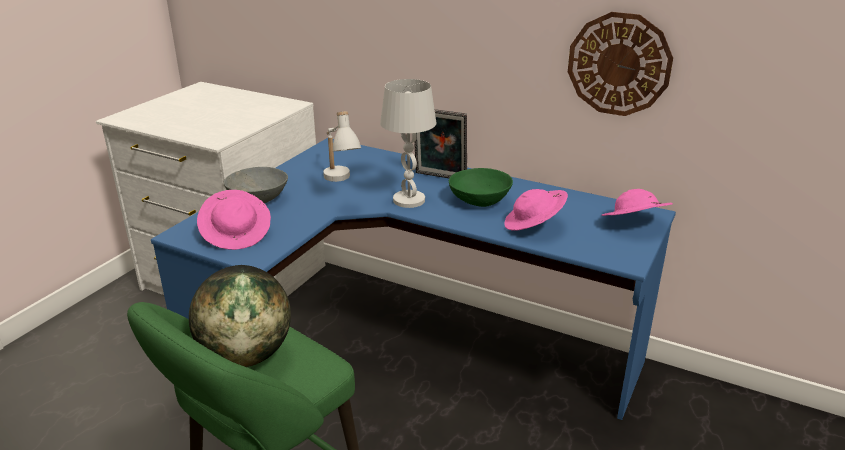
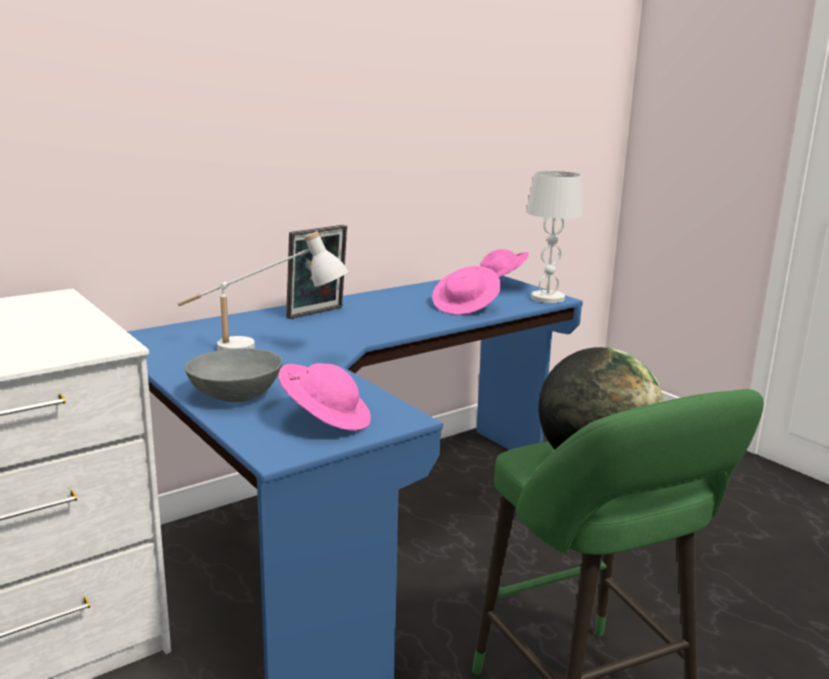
camera: 65 degrees left, 10 degrees down
(409, 200) = (353, 333): white table lamp -> white table lamp (547, 298)
(480, 200) = (393, 311): green bowl -> none
(619, 64) = (434, 147): wall clock -> none

